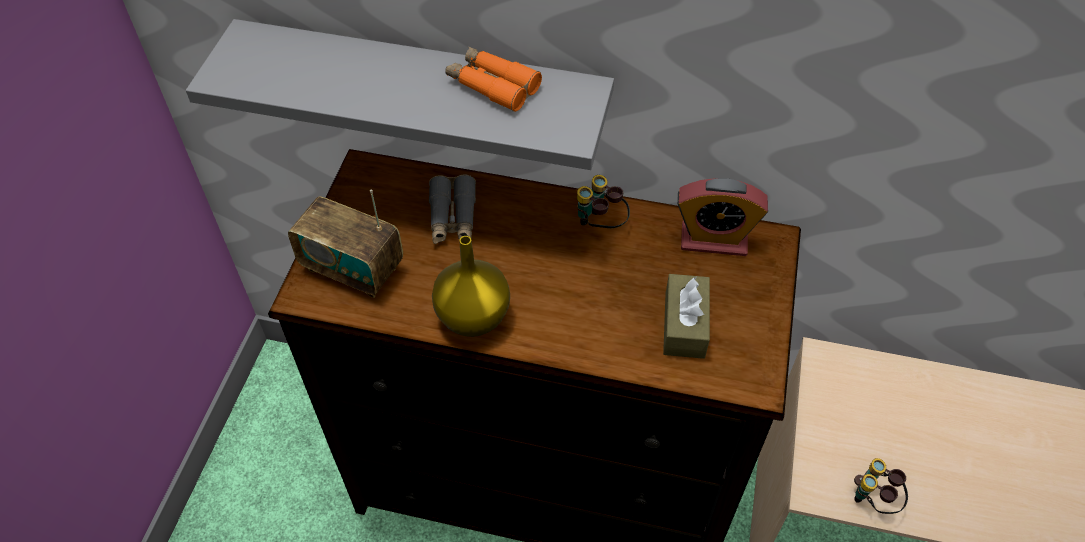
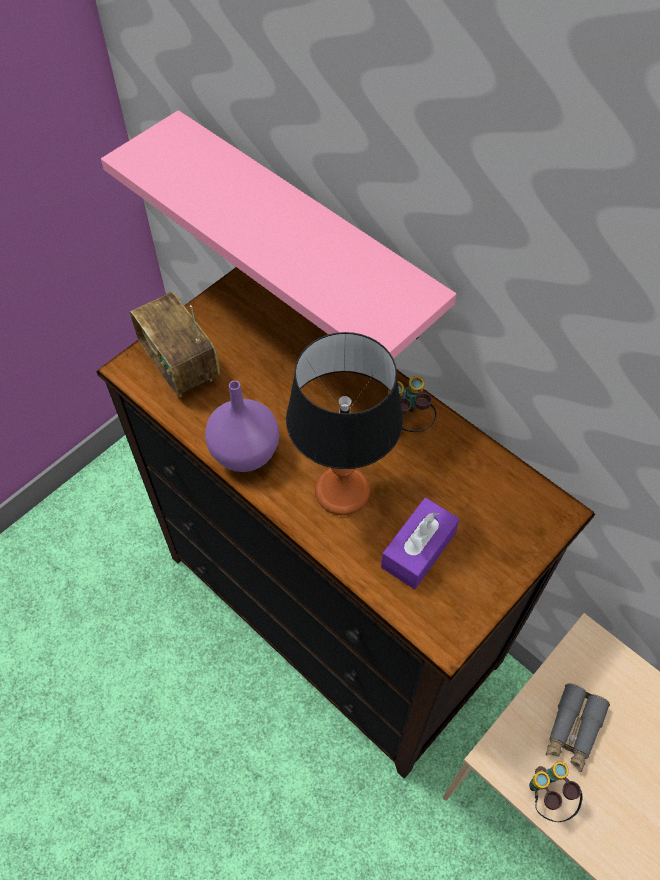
camera: 30 degrees right, 5 degrees up
(423, 84) = (307, 228): grey shelf -> pink shelf
(453, 217) = (287, 357): grey binoculars -> grey binoculars (573, 730)
(471, 317) = (244, 452): yellow vase -> purple vase
(492, 85) = (342, 255): orange binoculars -> none
(585, 308) = (342, 491): none -> table lamp
(684, 325) = (418, 550): brown tissue box -> purple tissue box
(713, 240) = (501, 485): alarm clock -> none

